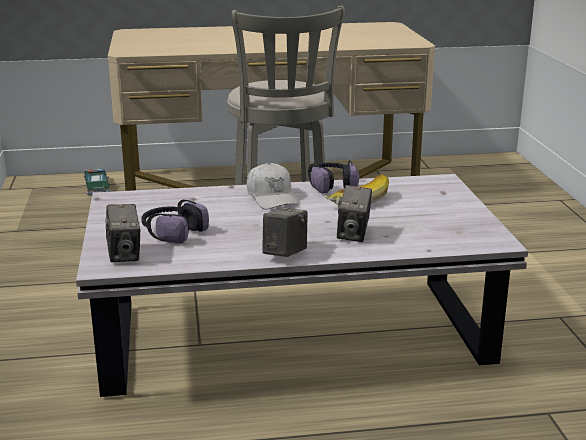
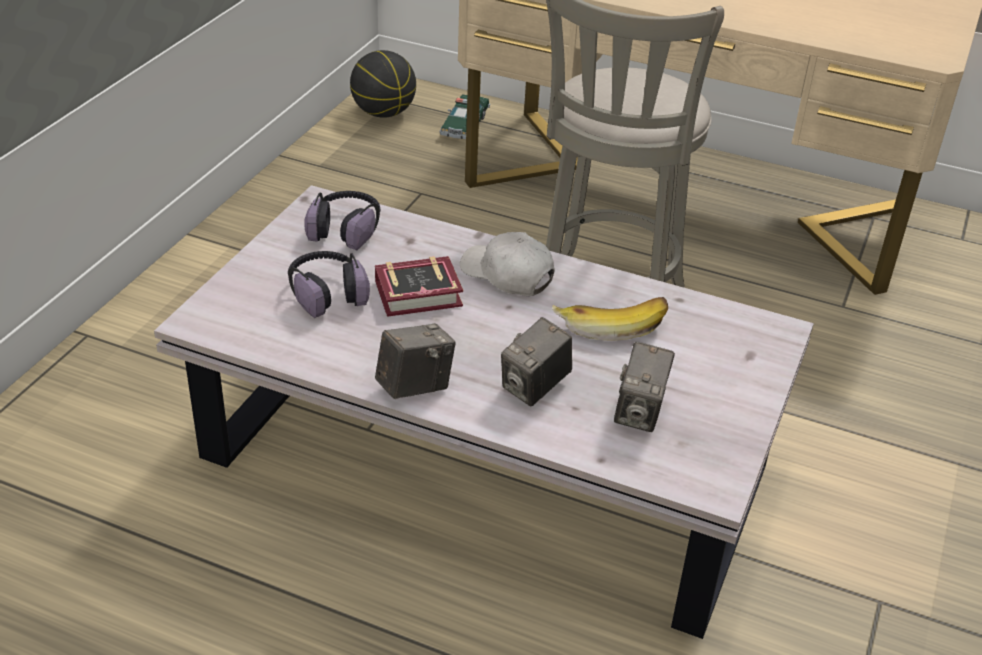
camera: 30 degrees right, 15 degrees up
(34, 195) = (383, 113): none -> basketball
(124, 255) = (239, 310): camera -> camera (640, 413)
(234, 217) = (422, 295): none -> book
(272, 197) = (507, 275): white cap -> white cap turned 120 degrees clockwise
(331, 185) = (608, 281): headphones -> headphones (346, 229)

